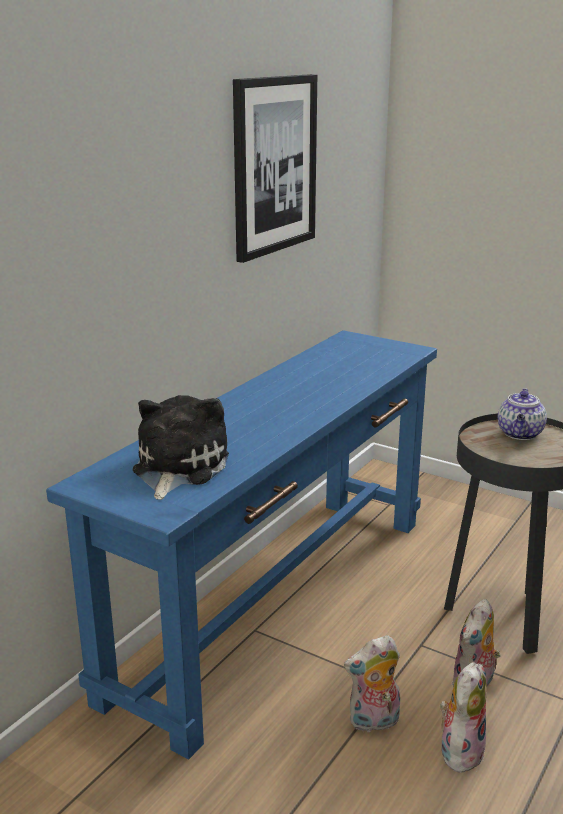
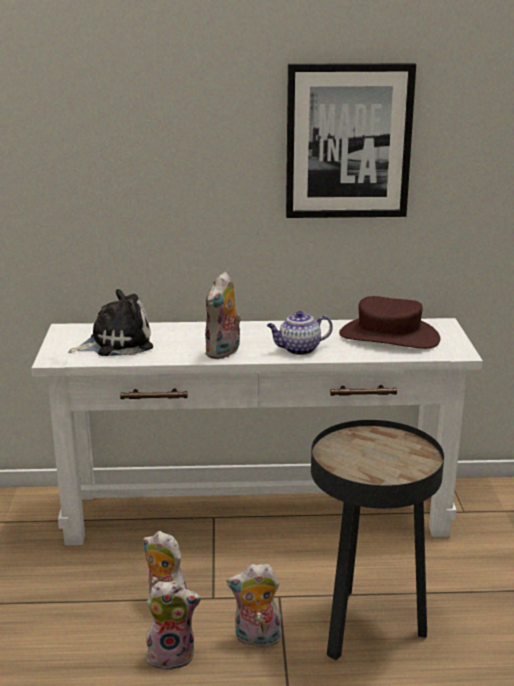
camera: 55 degrees right, 0 degrees up
(277, 602) = (257, 513): blue console table -> white console table
(286, 425) = (224, 353): none -> plush toy
(348, 359) = (389, 337): none -> brown hat
(520, 434) = (397, 450): teapot -> teapot (298, 349)

